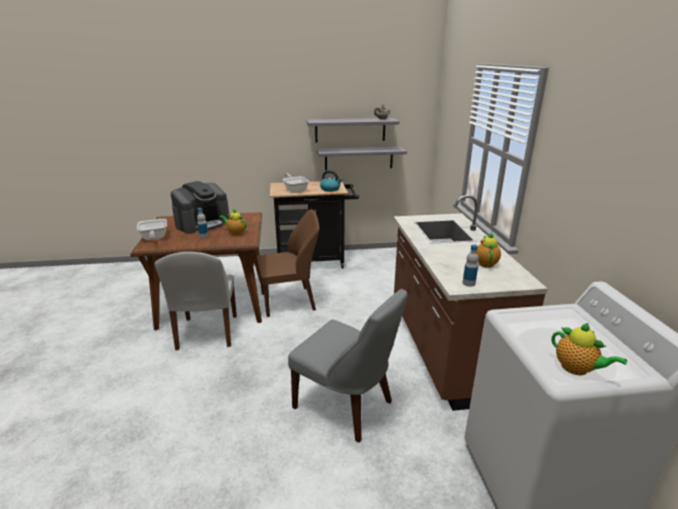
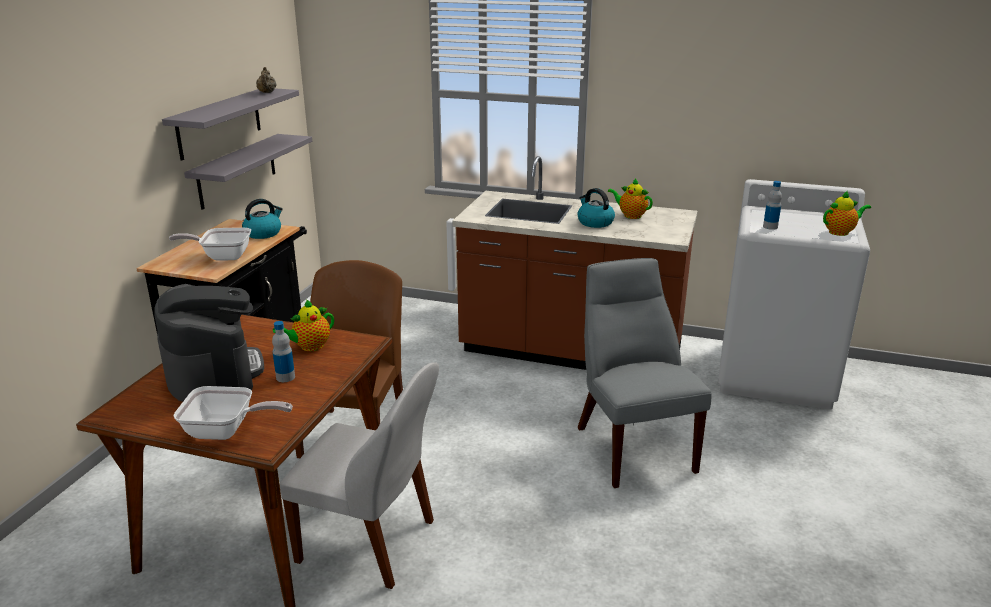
camera: 65 degrees left, 0 degrees up
(347, 406) = (632, 445): grey chair -> grey chair turned 75 degrees counterclockwise
(450, 253) = (594, 222): none -> kettle
(468, 283) = (669, 232): bottle -> bottle (770, 227)

